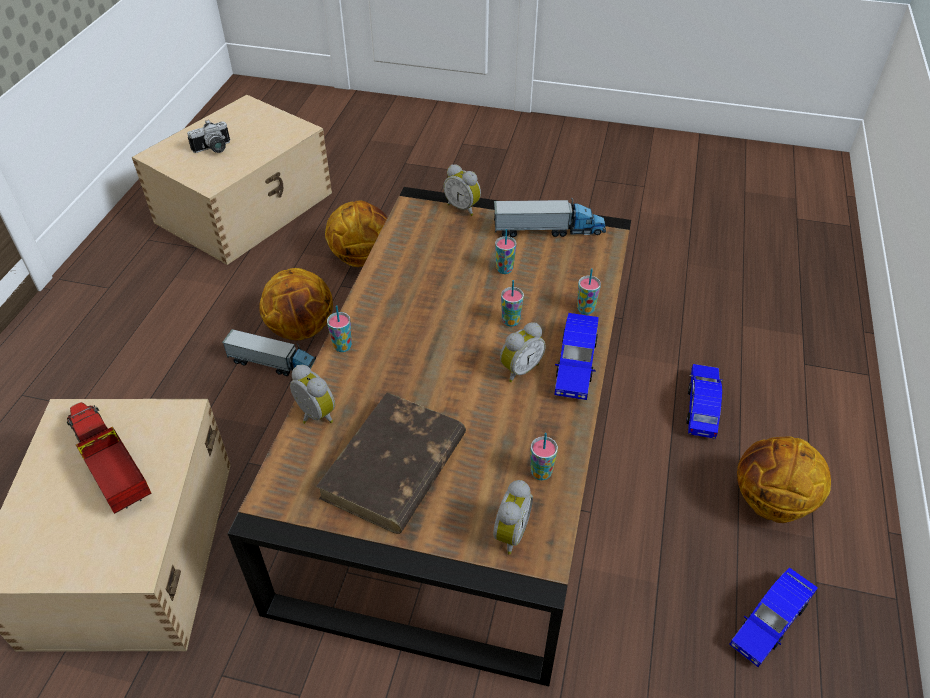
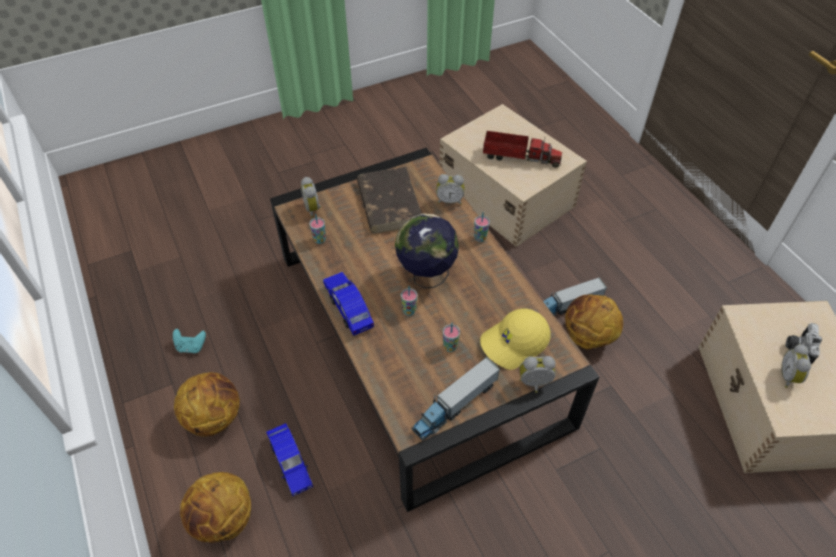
camera: 140 degrees right, 5 degrees up
(362, 257) = (631, 421): basketball -> basketball (223, 520)
(442, 240) = (514, 343): none -> yellow cap
(454, 343) = (426, 276): none -> globe
(519, 369) = (376, 284): alarm clock -> alarm clock (789, 377)
(585, 309) = (372, 349): cup -> none
(770, 621) = (191, 346): blue toy car -> turquoise game controller

